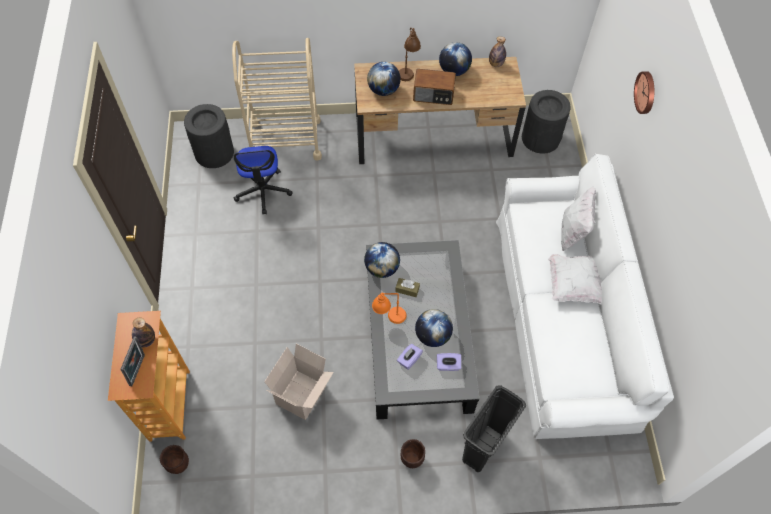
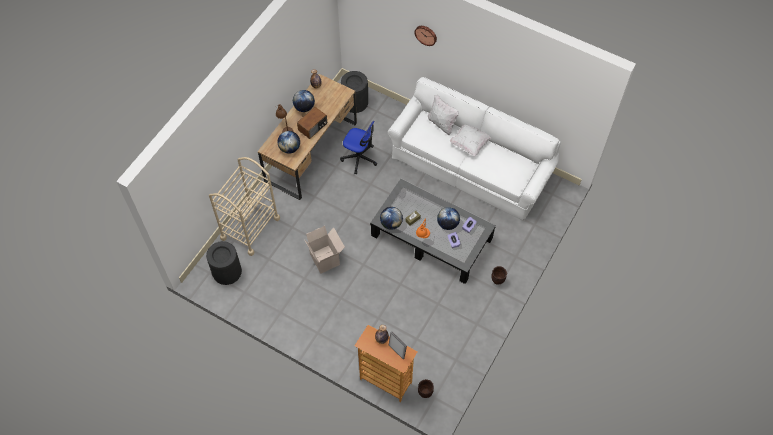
camera: 55 degrees left, 0 degrees up
(263, 191) = (278, 260): office chair -> office chair (359, 158)
(302, 396) = (427, 312): cardboard box -> cardboard box (326, 259)
(483, 447) = (513, 245): black trash can -> none

